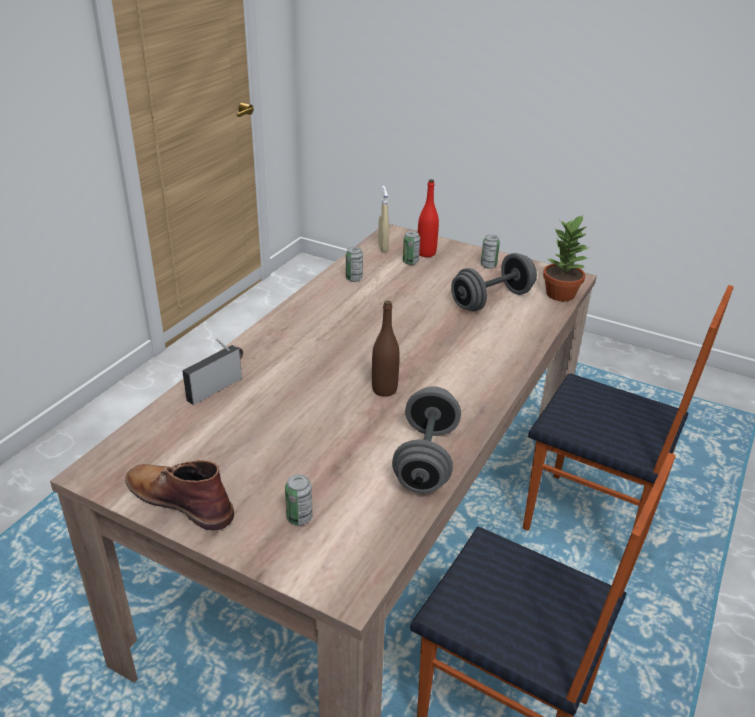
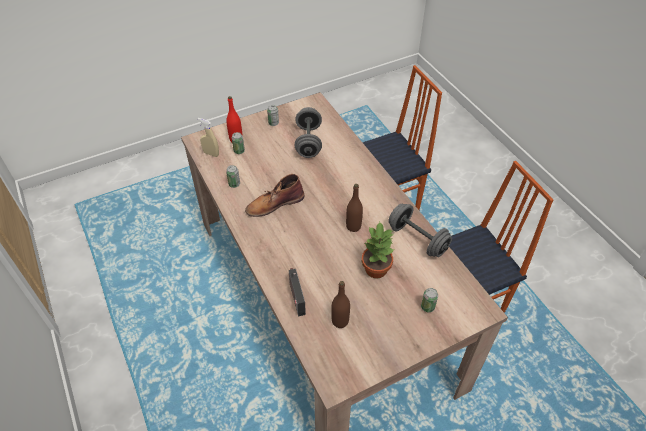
camera: 55 degrees left, 15 degrees up
(179, 499) = (383, 351): brown boot -> brown boot (274, 204)
(204, 438) = (340, 321): none -> brown bottle
(561, 294) = (326, 114): potted plant -> potted plant (376, 269)

